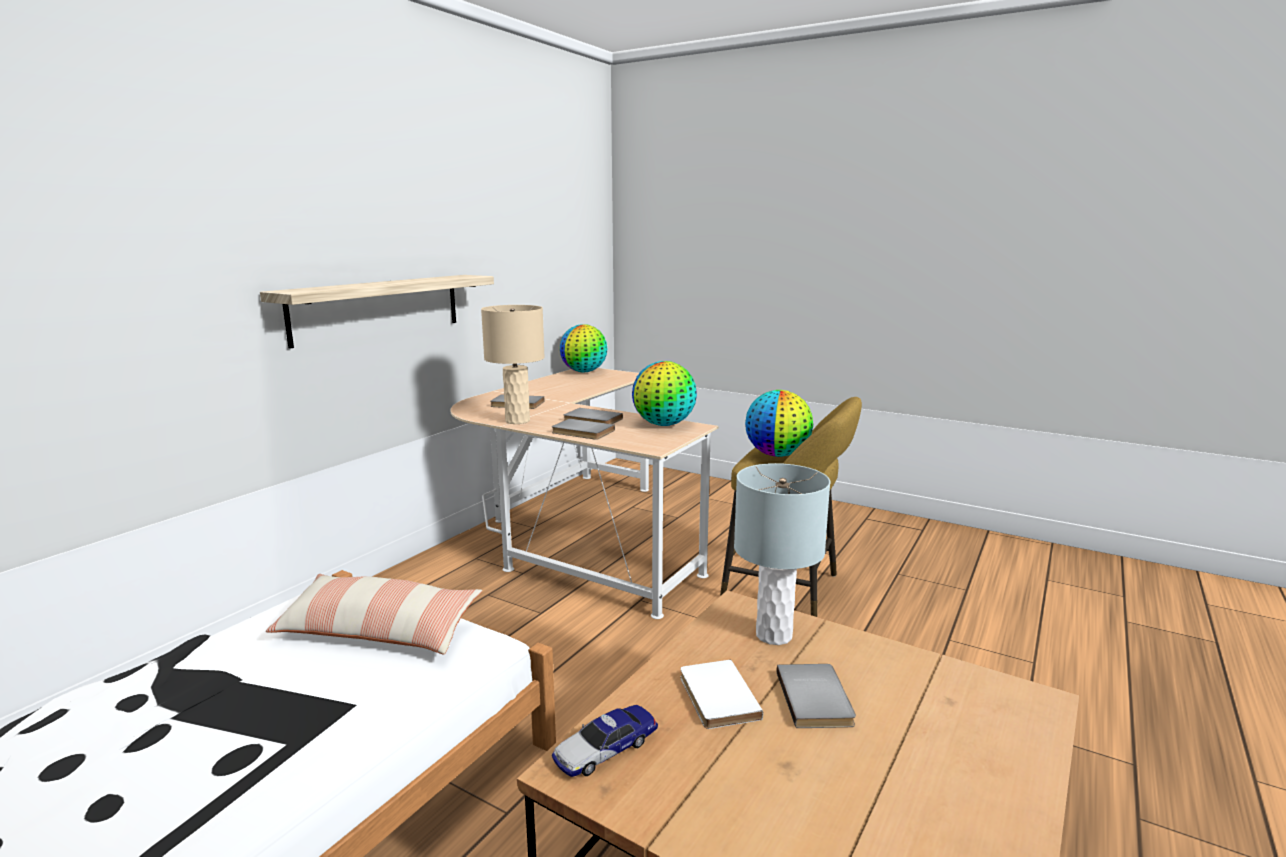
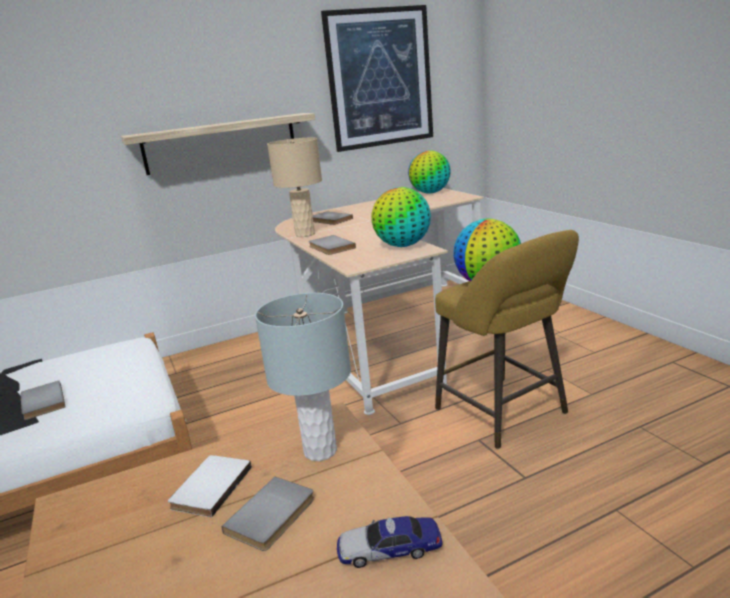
camera: 35 degrees right, 5 degrees up
(379, 631) = (108, 377): pillow -> none
(534, 241) = (380, 78): none -> picture
(591, 420) = (356, 237): grey book -> grey book (41, 403)
(606, 749) = (98, 499): toy car -> toy car (389, 549)

